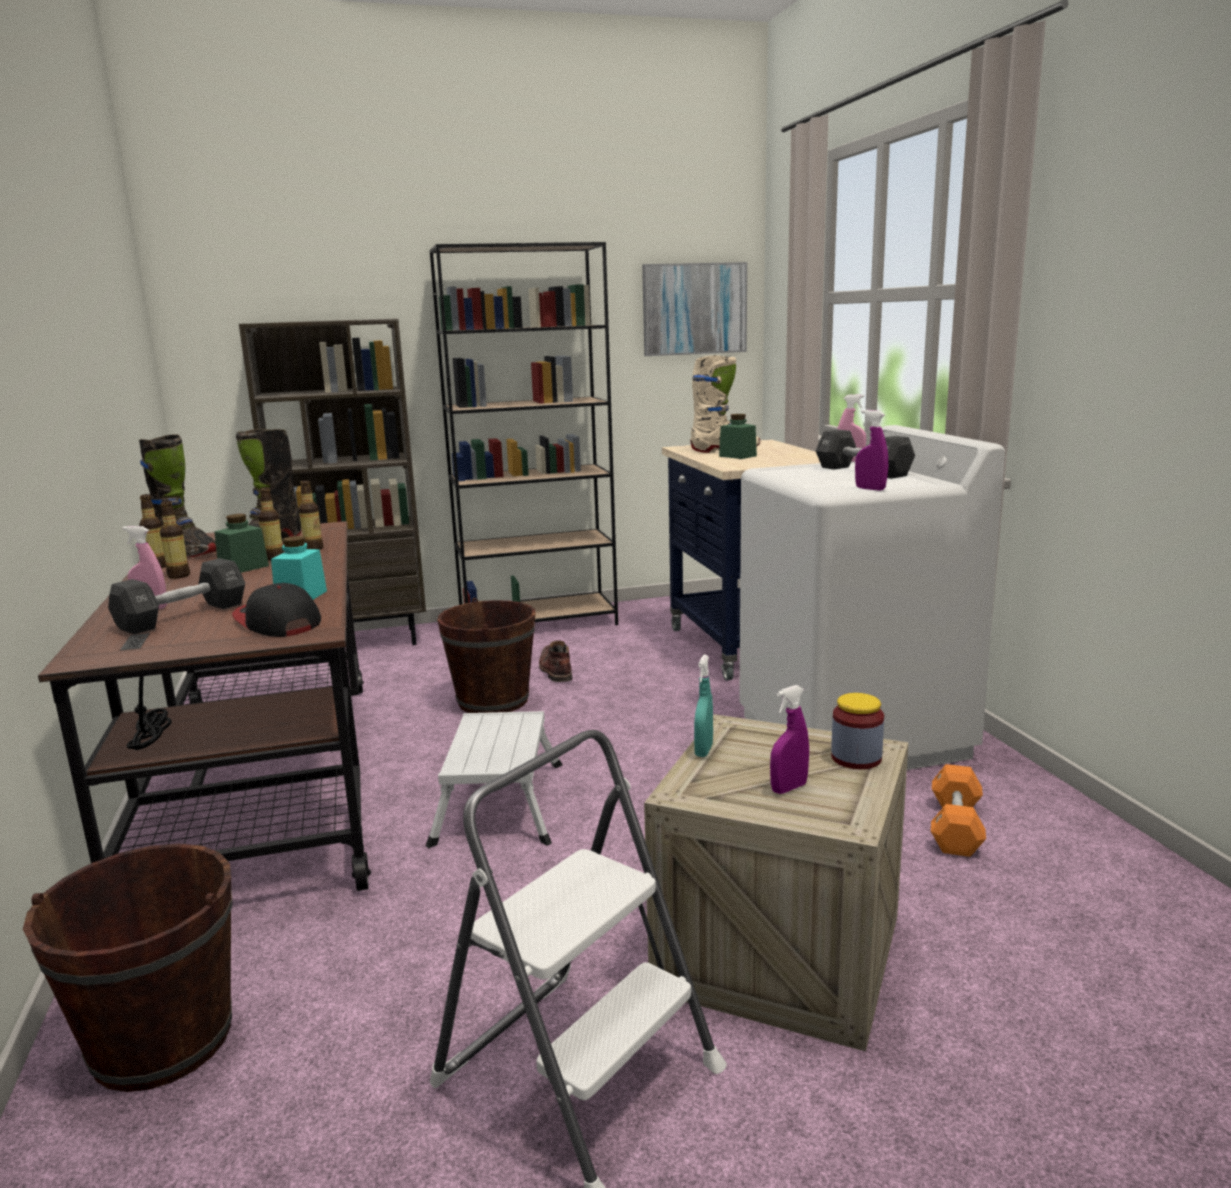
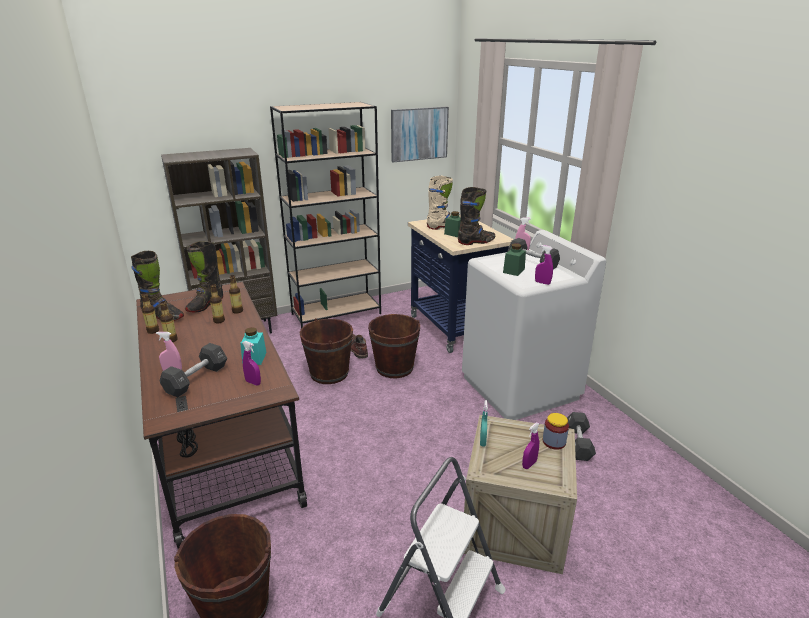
camera: 10 degrees left, 10 degrees up
(243, 567) = (206, 331): green jar -> green jar (513, 271)
(277, 622) = (253, 382): cap -> purple spray bottle
(499, 803) = (355, 444): white step ladder -> none
(615, 698) = (394, 368): none -> brown bucket
(773, 463) = (476, 242): none -> black boot
(955, 827) = (578, 443): orange dumbbell -> black dumbbell

